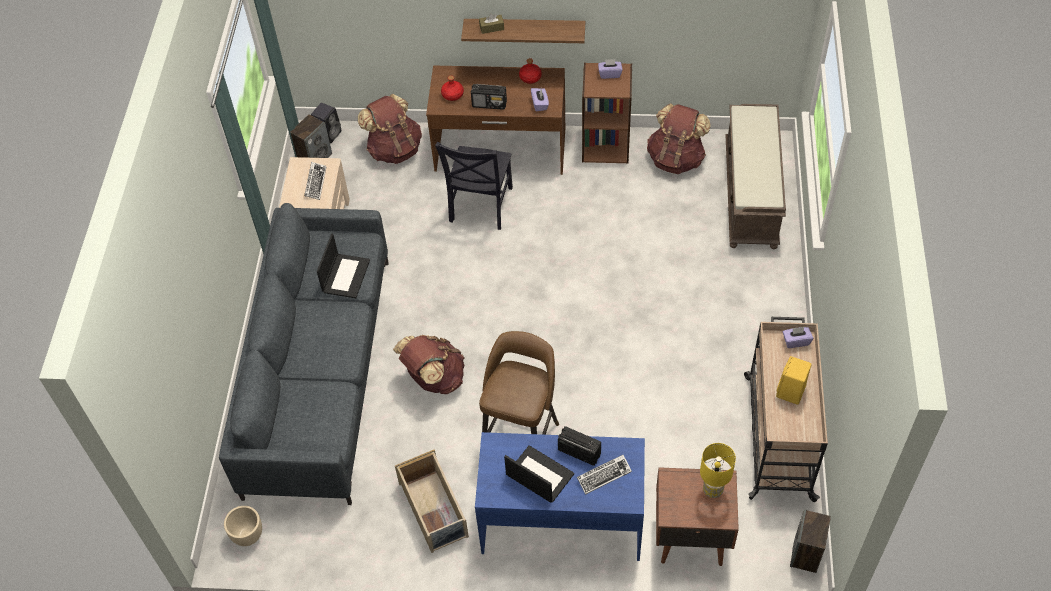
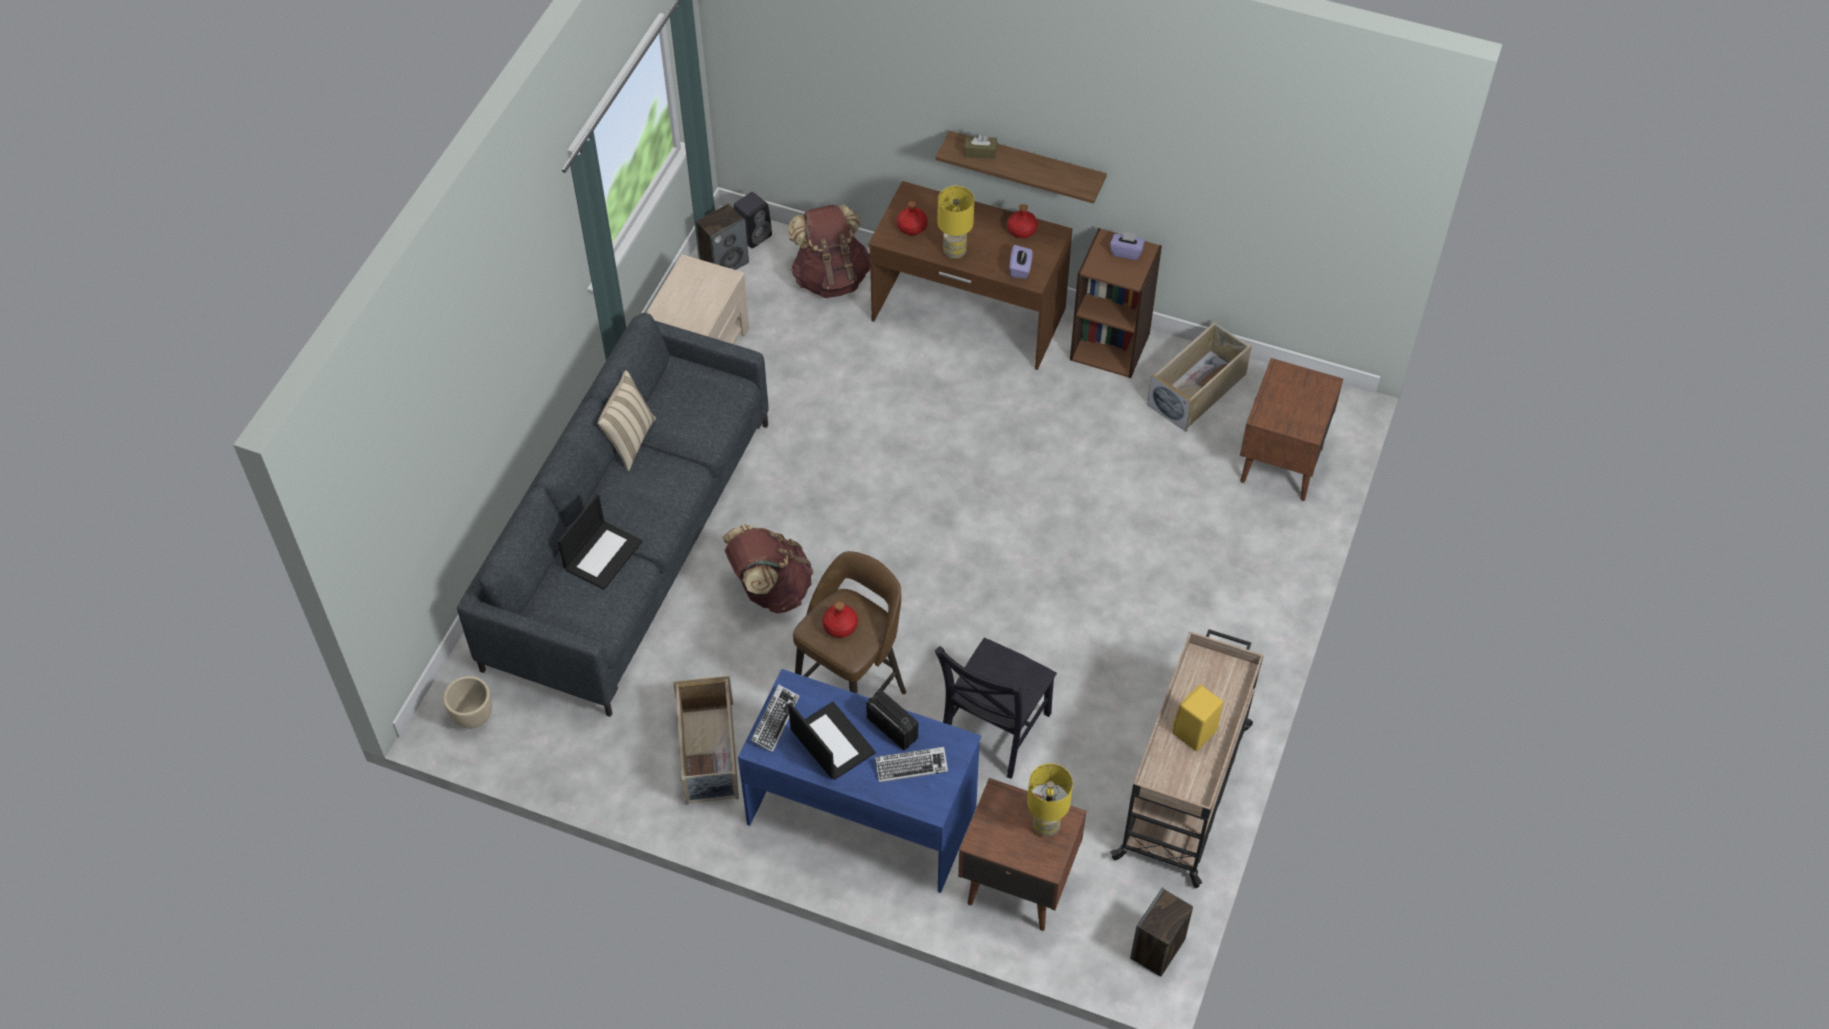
camera: 15 degrees right, 0 degrees up
(302, 299) = (629, 441): none -> beige pillow
(315, 183) = (701, 296): keyboard -> keyboard (775, 720)
(345, 275) = (694, 426): laptop -> laptop (603, 554)
(480, 207) = (913, 383): black chair -> black chair (993, 731)
(489, 104) = (955, 252): radio -> yellow table lamp
(512, 389) = (840, 626): none -> red bottle
(676, 159) = (1197, 389): brown backpack -> beige storage box
(751, 195) = (1280, 465): brown bench -> brown nightstand
(796, 341) = (1229, 670): purple tissue box -> none

